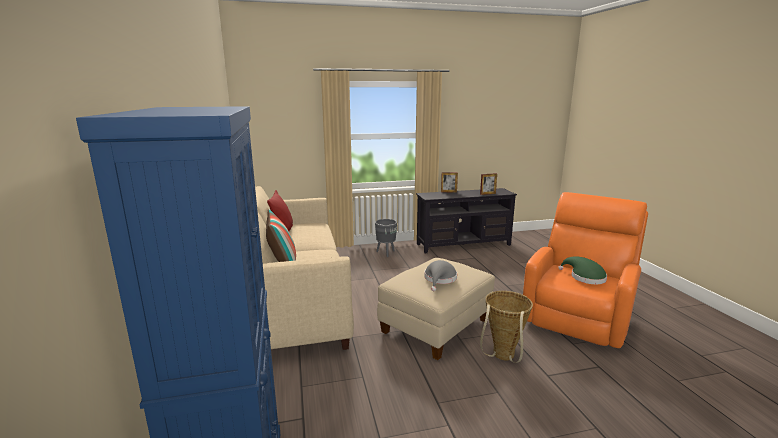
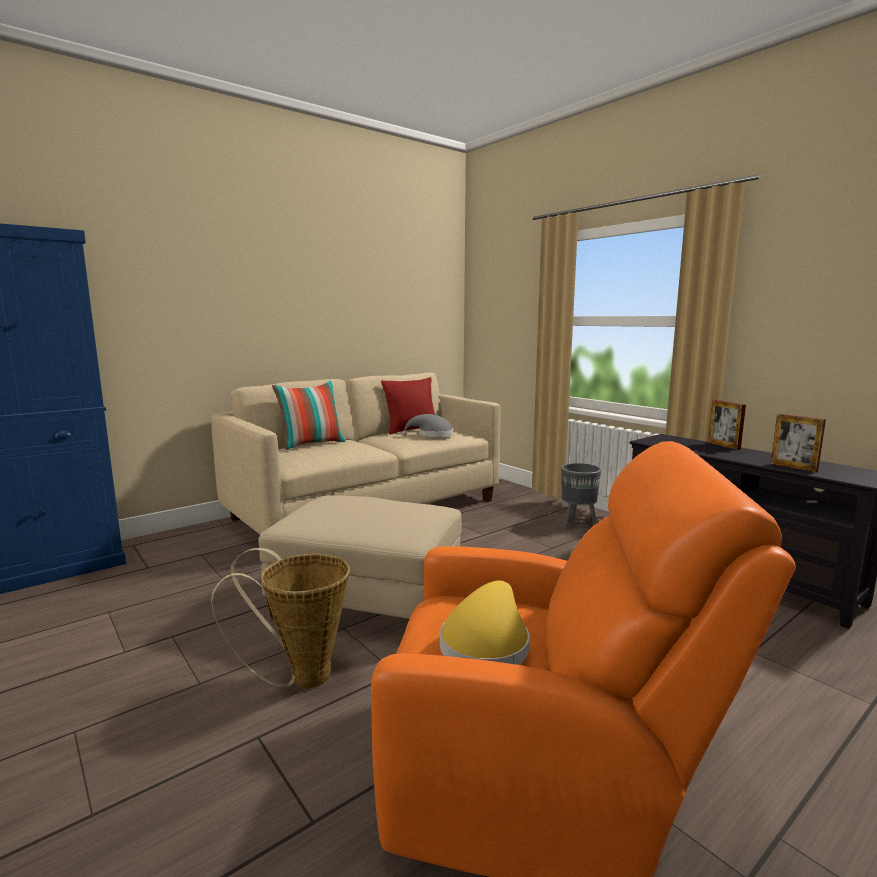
camera: 65 degrees right, 5 degrees down
(440, 279) = (344, 513): grey hat -> grey hat (432, 435)
(585, 277) = (486, 643): green hat -> yellow hat

